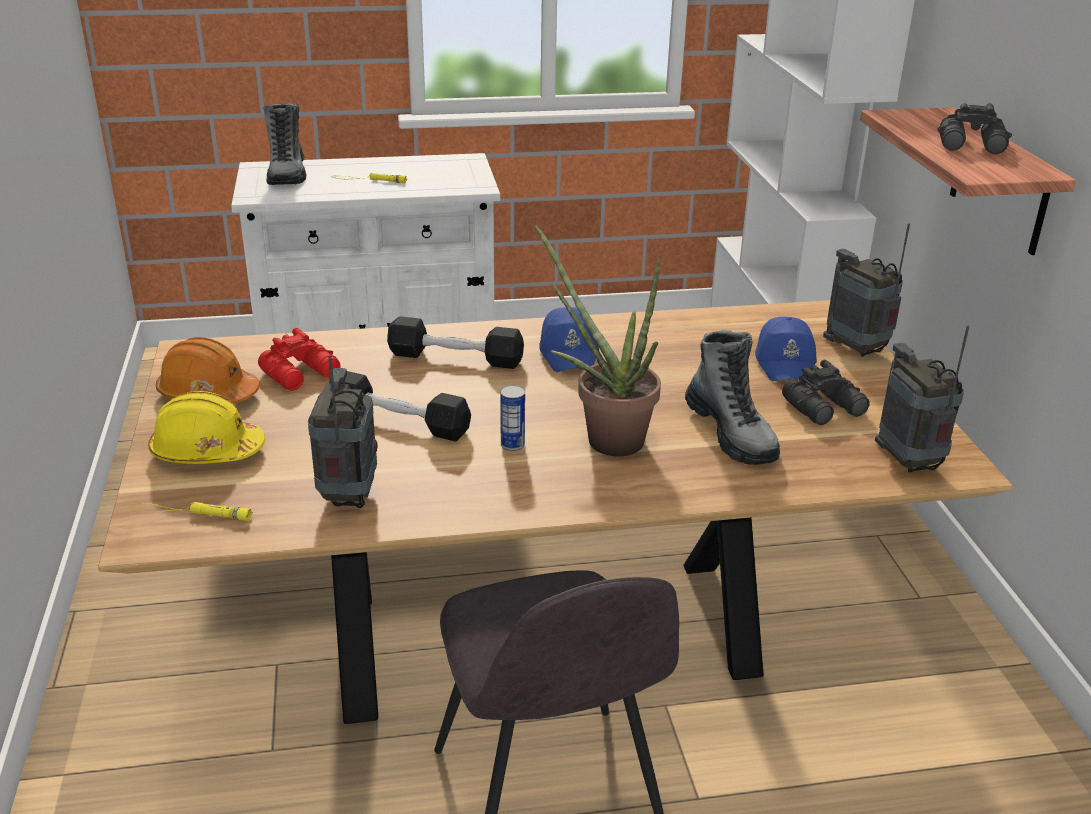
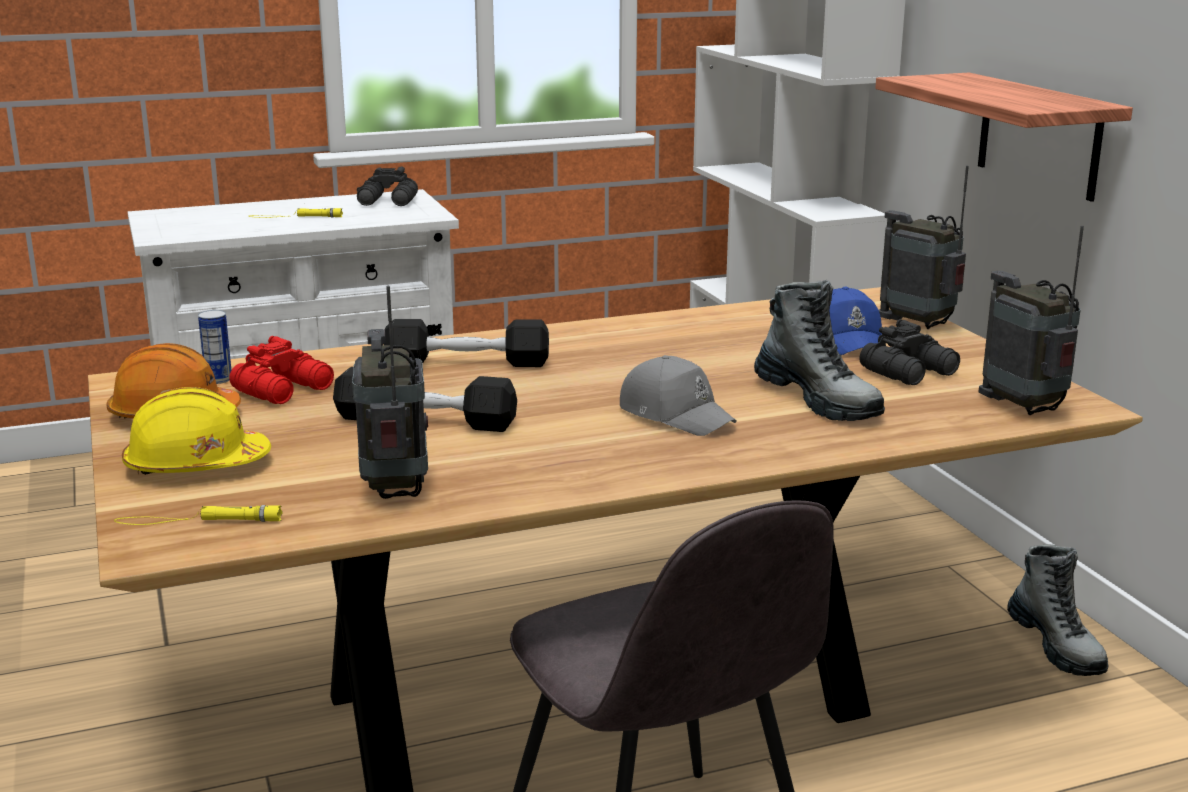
camera: 10 degrees left, 10 degrees down
(287, 174) = (192, 217): boot -> boot (1056, 645)
(512, 445) = (572, 430): can -> can (218, 379)
(569, 351) = (599, 348): blue cap -> none
(604, 437) = (676, 414): potted plant -> grey cap
(972, 146) = (1010, 92): black binoculars -> black binoculars (389, 202)

